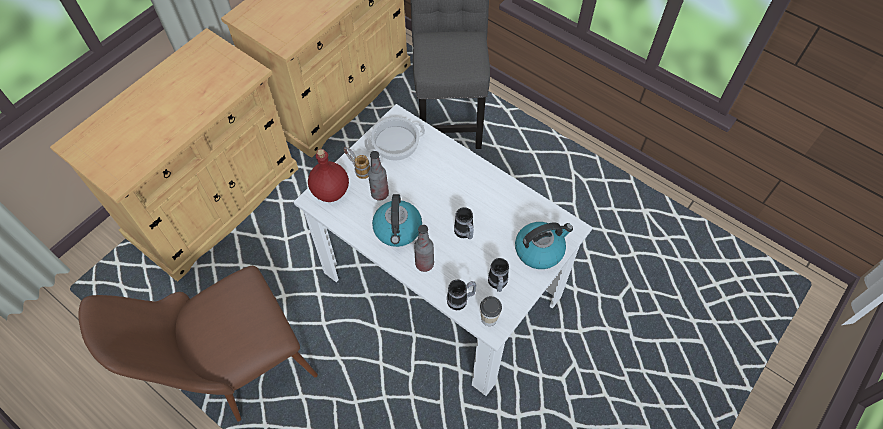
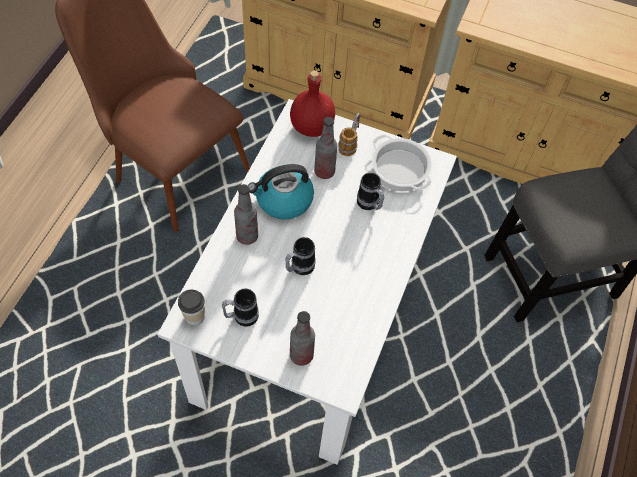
camera: 70 degrees right, 0 degrees up
(461, 300) = (210, 283): mug -> mug (369, 205)
(540, 250) = (301, 355): kettle -> bottle

